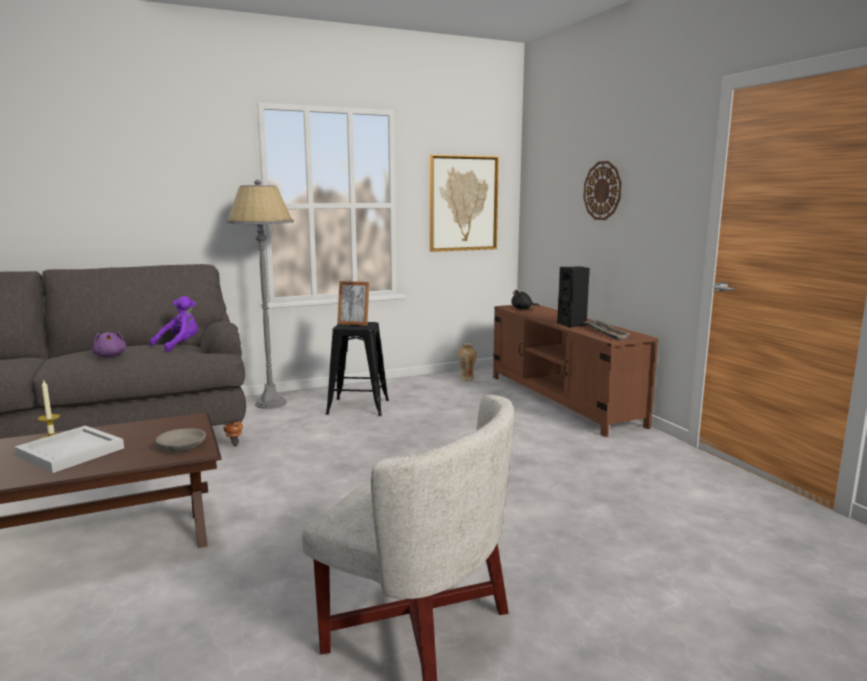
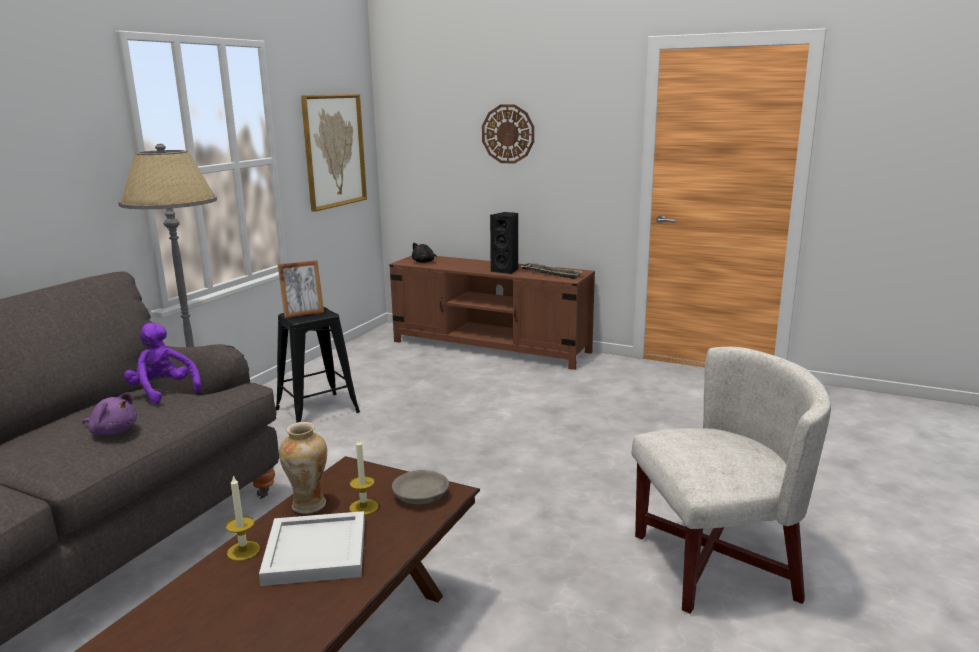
camera: 40 degrees left, 5 degrees up
(143, 441) = (363, 507): none -> candle
(179, 345) = (164, 391): purple plush toy -> purple plush toy turned 45 degrees counterclockwise
(467, 379) = (371, 349): vase -> vase (308, 505)

